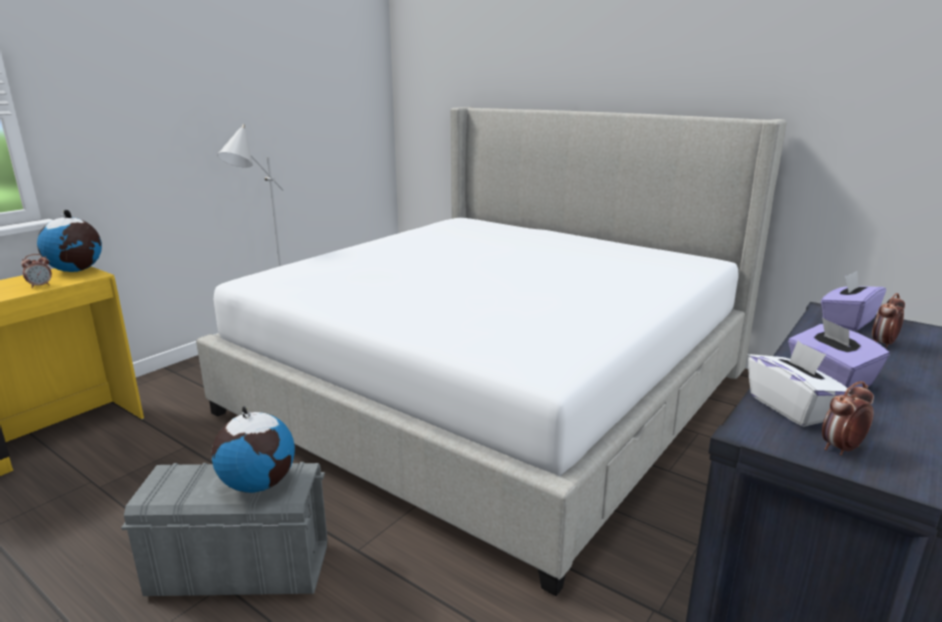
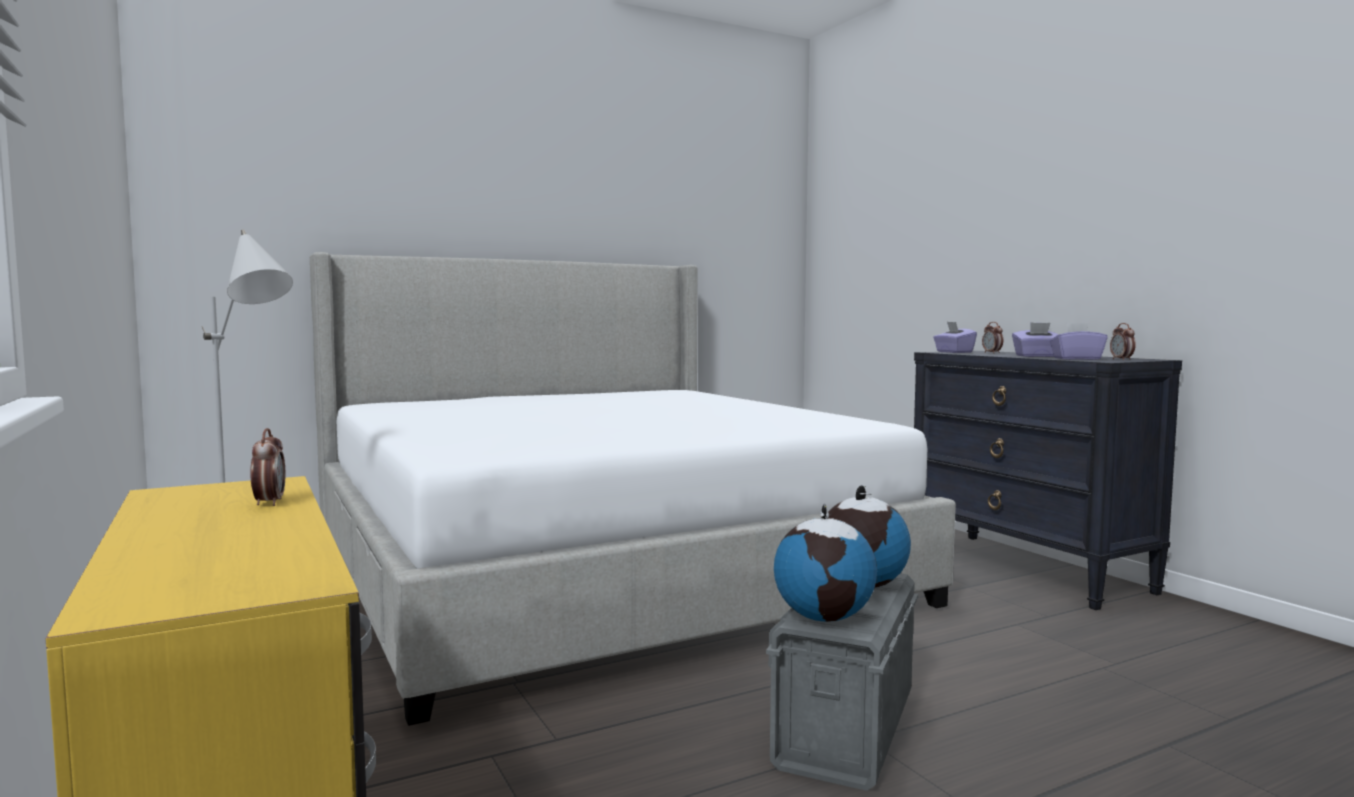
camera: 65 degrees left, 15 degrees down
(76, 270) = (203, 489): globe -> globe (824, 617)
(792, 408) = (1076, 359): white tissue box -> purple tissue box

